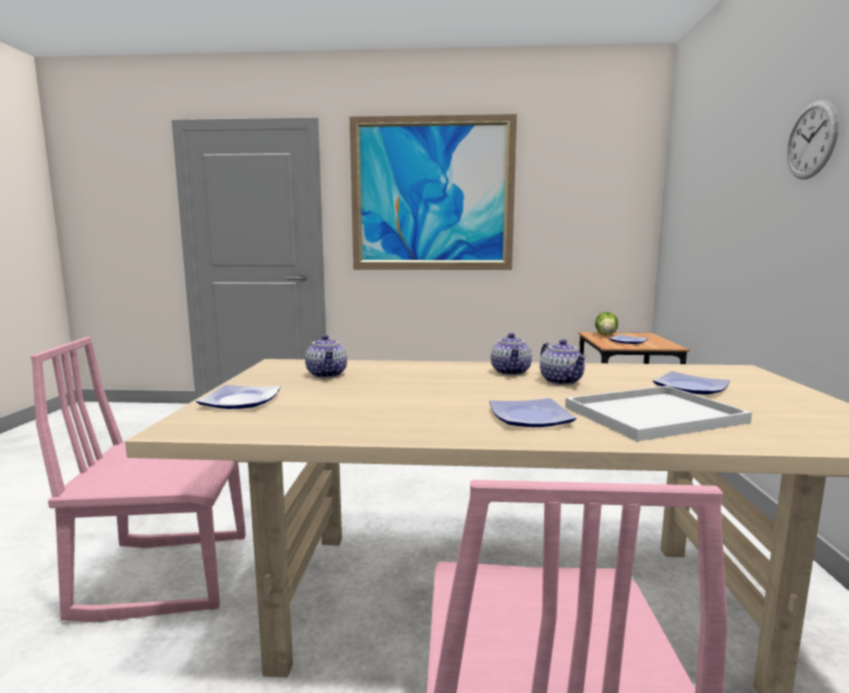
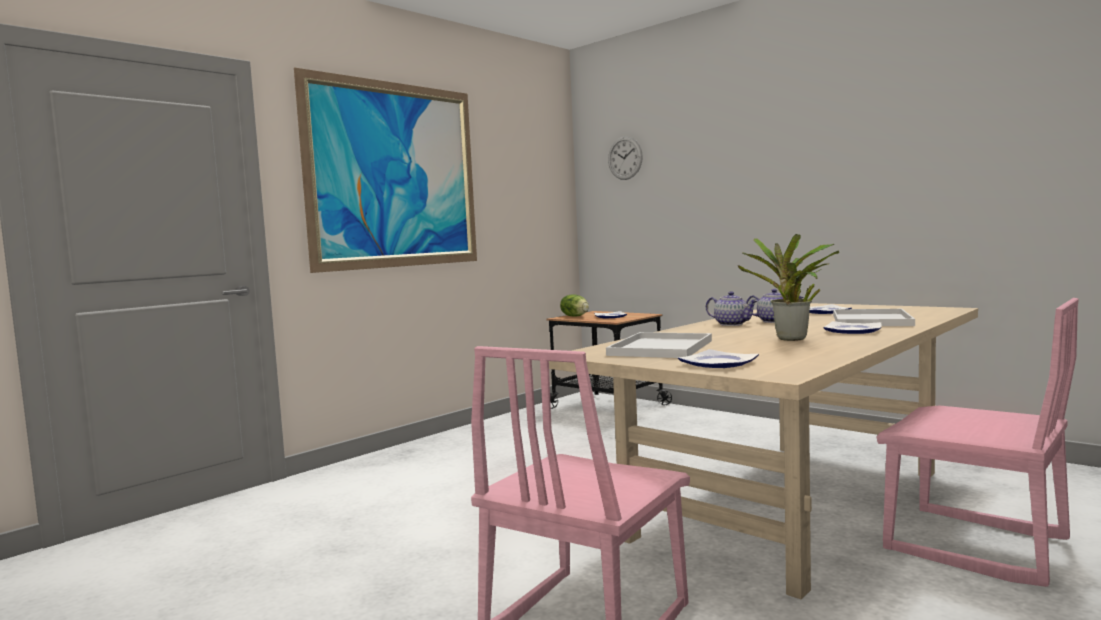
camera: 50 degrees left, 5 degrees down
(328, 375) = (660, 347): teapot -> white tray
(423, 403) = (791, 339): none -> potted plant
(811, 140) = (770, 150): wall clock -> wall clock (625, 158)

